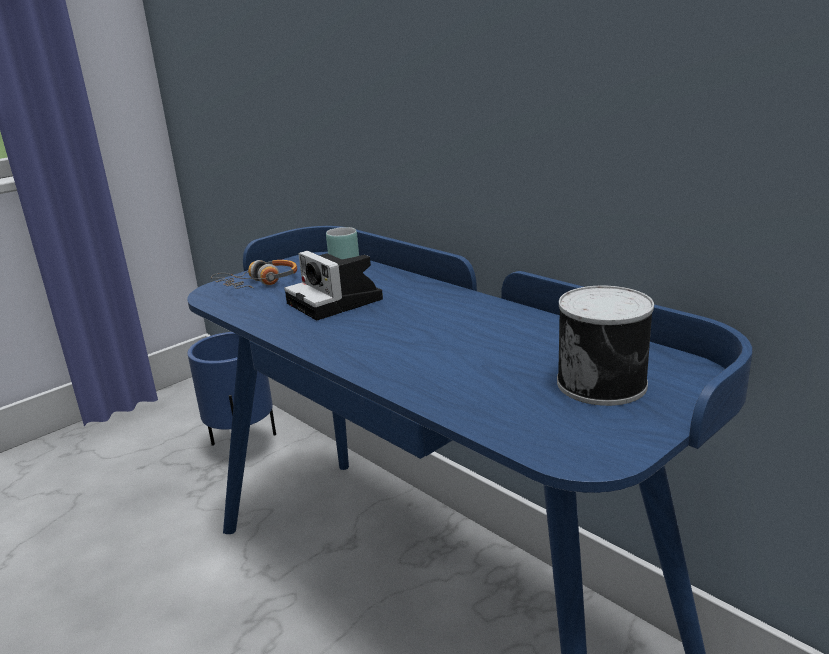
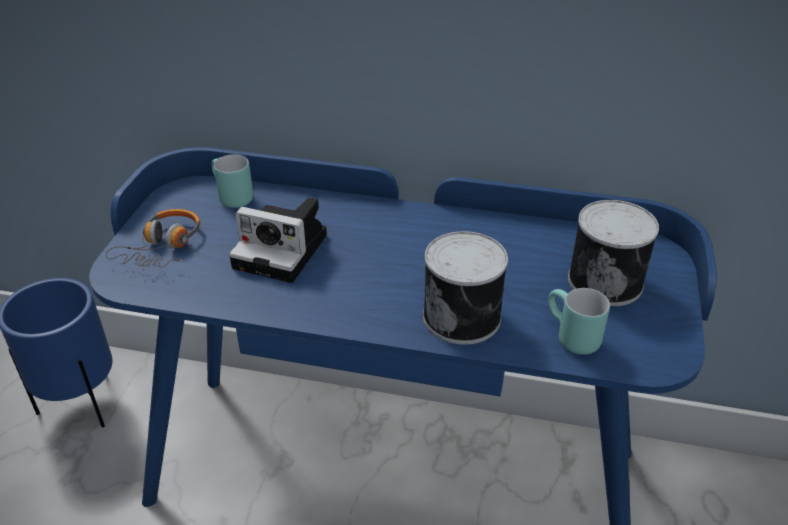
camera: 35 degrees left, 15 degrees up
(423, 372) = (463, 316): none -> can
(504, 412) = (569, 337): none -> turquoise mug

